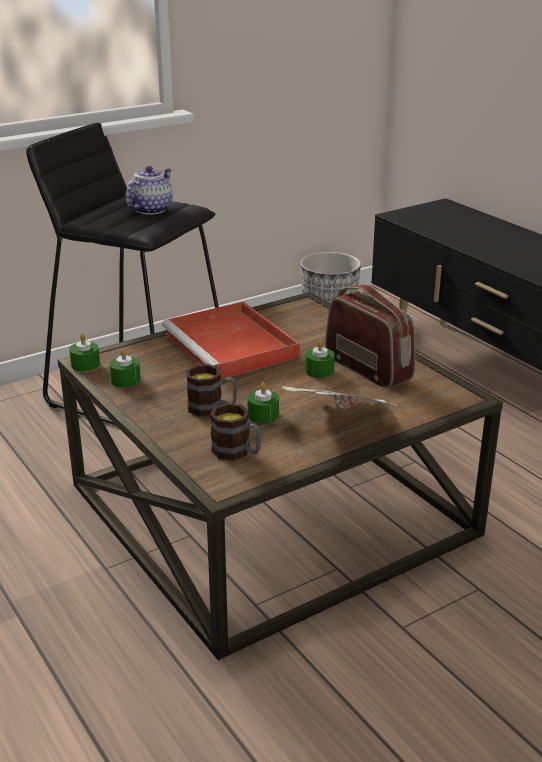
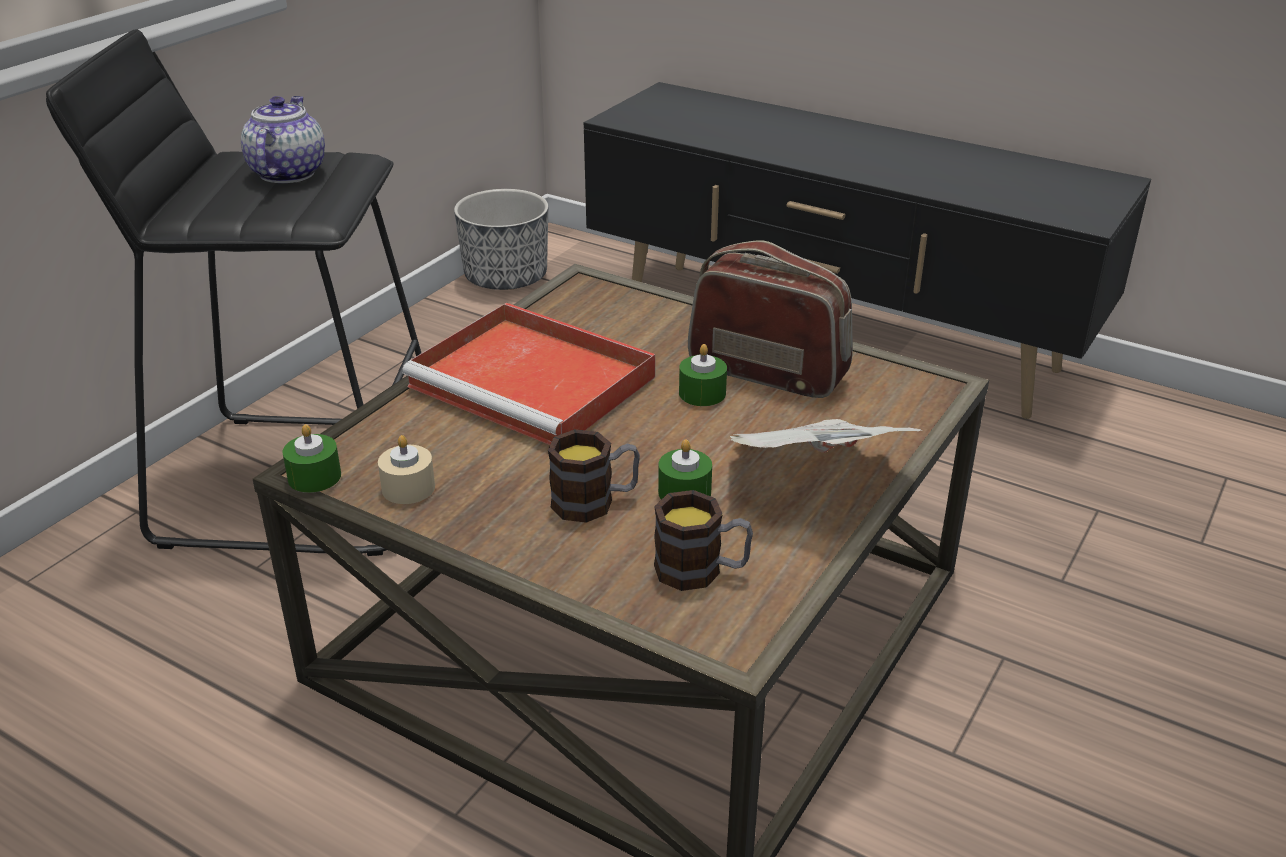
camera: 25 degrees left, 5 degrees up
(125, 380) = (408, 488): green candle -> beige candle

